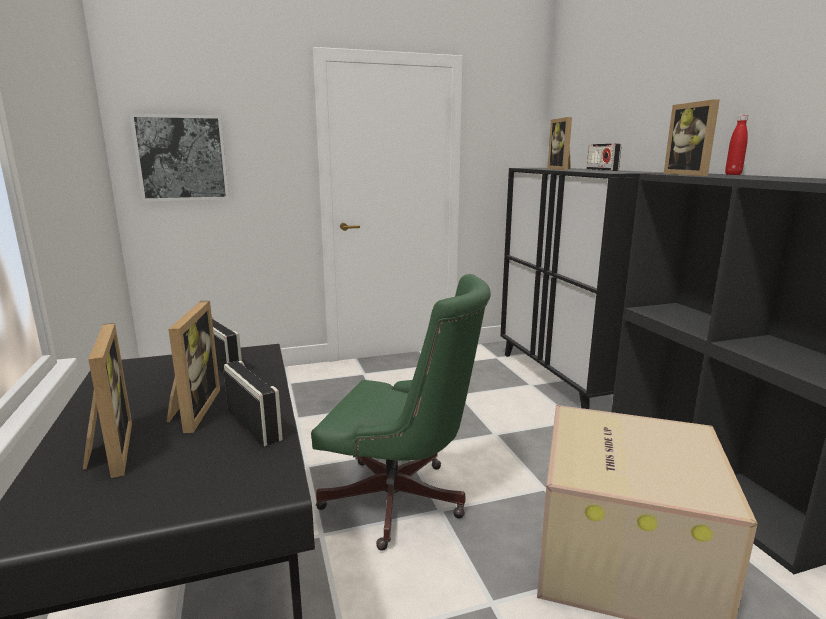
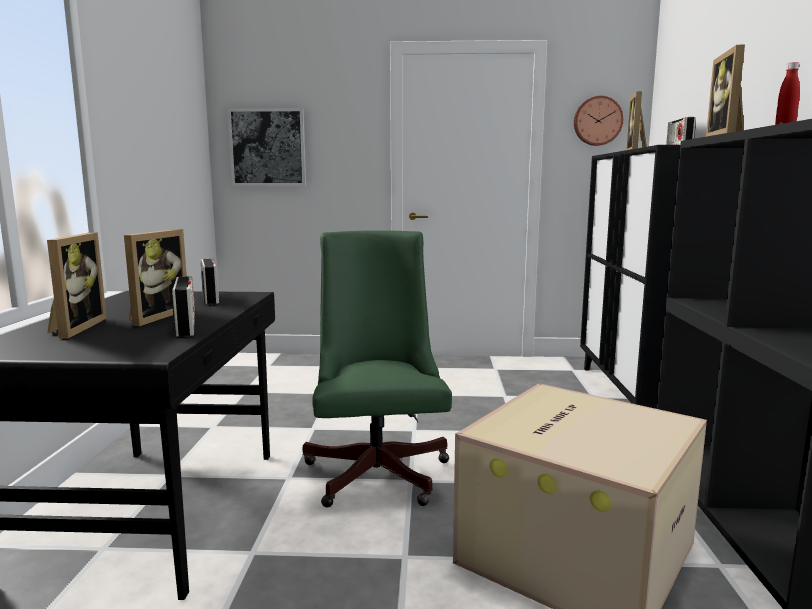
camera: 20 degrees right, 5 degrees down
(402, 502) = (378, 468): green office chair -> green office chair turned 135 degrees counterclockwise
(505, 134) = (597, 121): none -> wall clock

